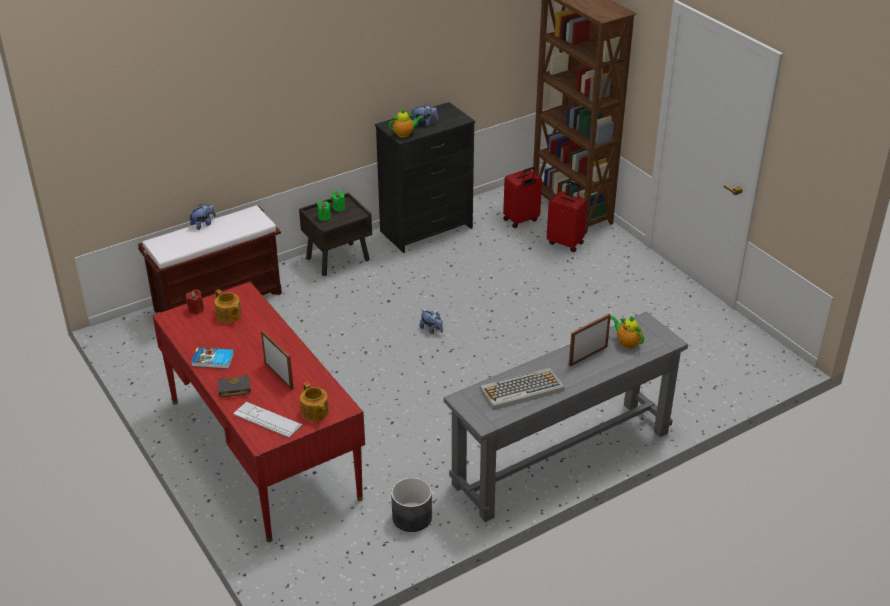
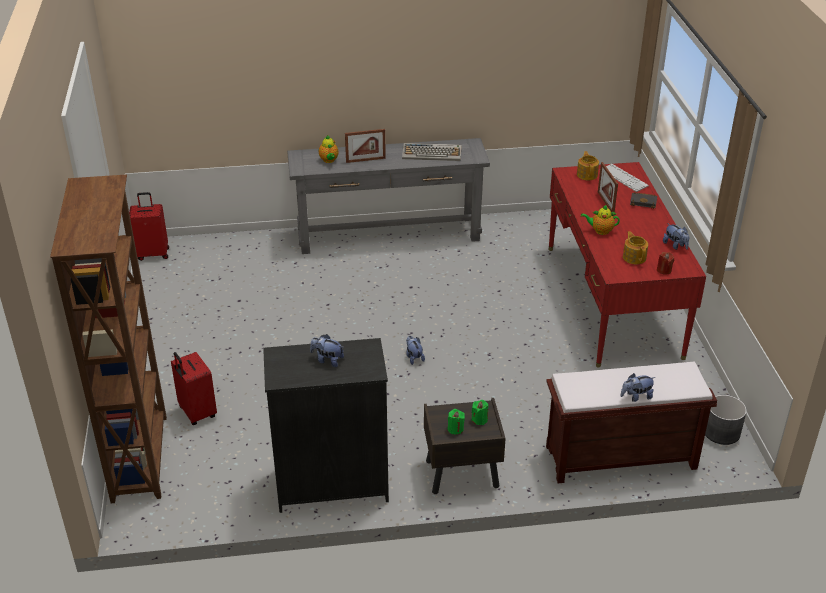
camera: 155 degrees left, 0 degrees up
(188, 340) = (675, 245): none -> plush toy
(213, 360) = (656, 225): book -> none
(405, 134) = (363, 350): teapot -> teapot (600, 231)
(411, 517) = (519, 230): grey planter -> grey planter (721, 432)
(521, 220) = (212, 461): red suitcase -> red suitcase (153, 253)

